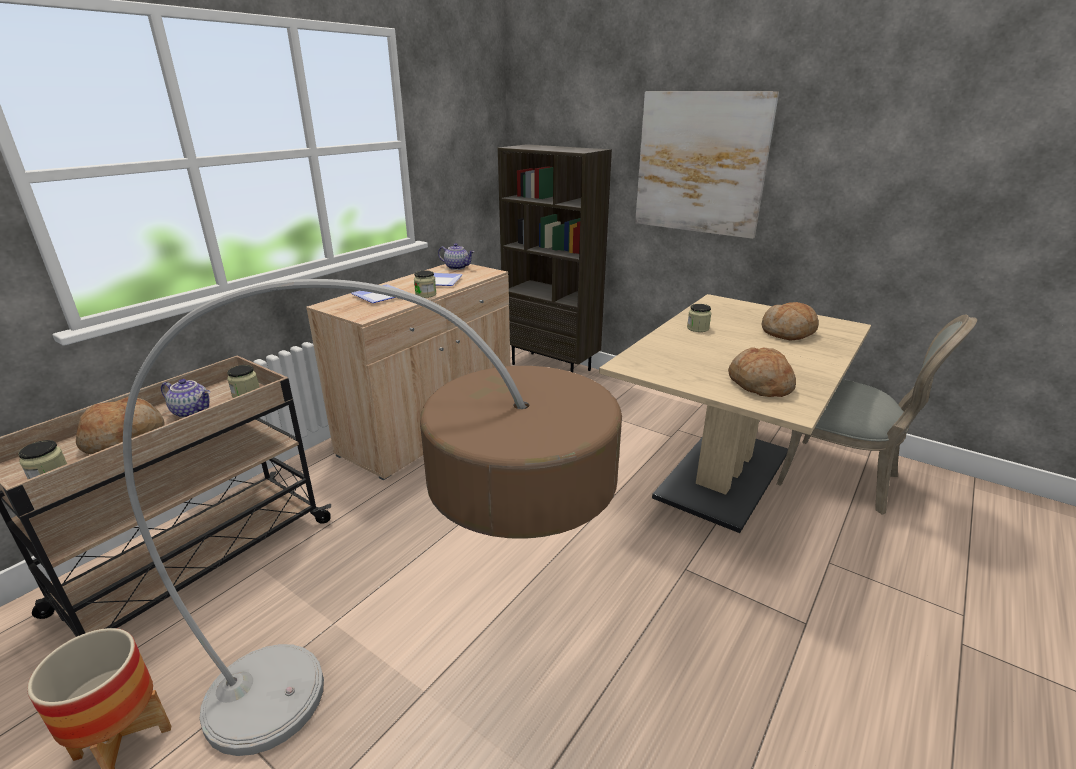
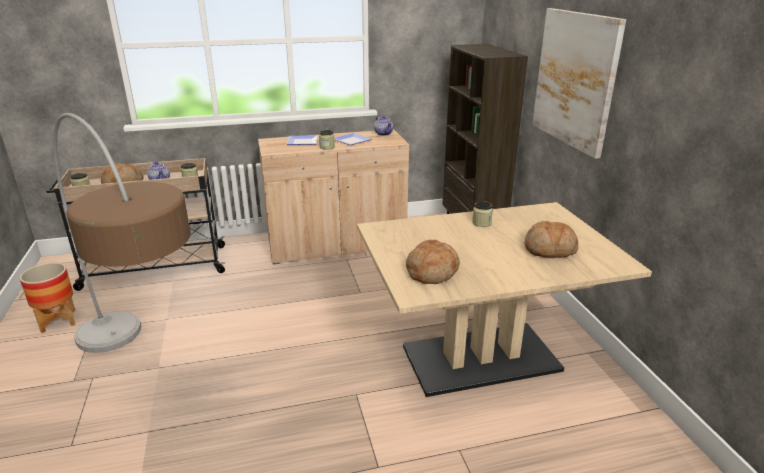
camera: 40 degrees right, 0 degrees up
(843, 478) = (580, 412): grey chair -> none

